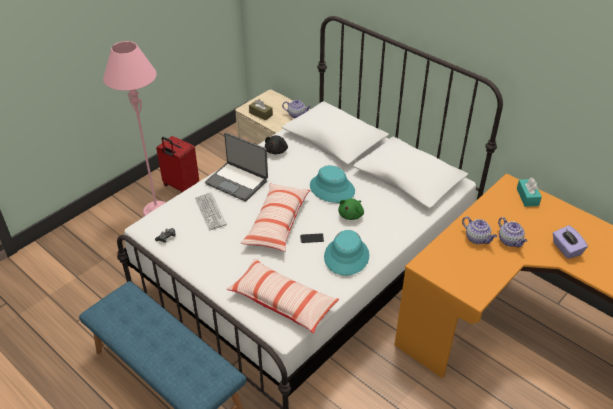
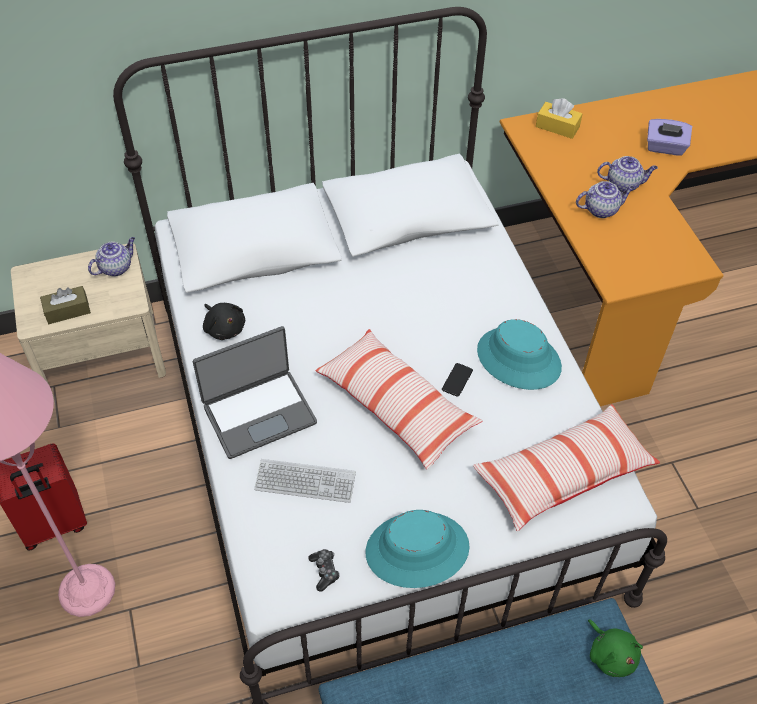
camera: 60 degrees left, 10 degrees up
(332, 189) = (368, 306): turquoise hat -> turquoise hat (417, 550)
(351, 215) = (439, 312): green plush toy -> green plush toy (611, 655)
(527, 197) = (557, 127): turquoise tissue box -> yellow tissue box

